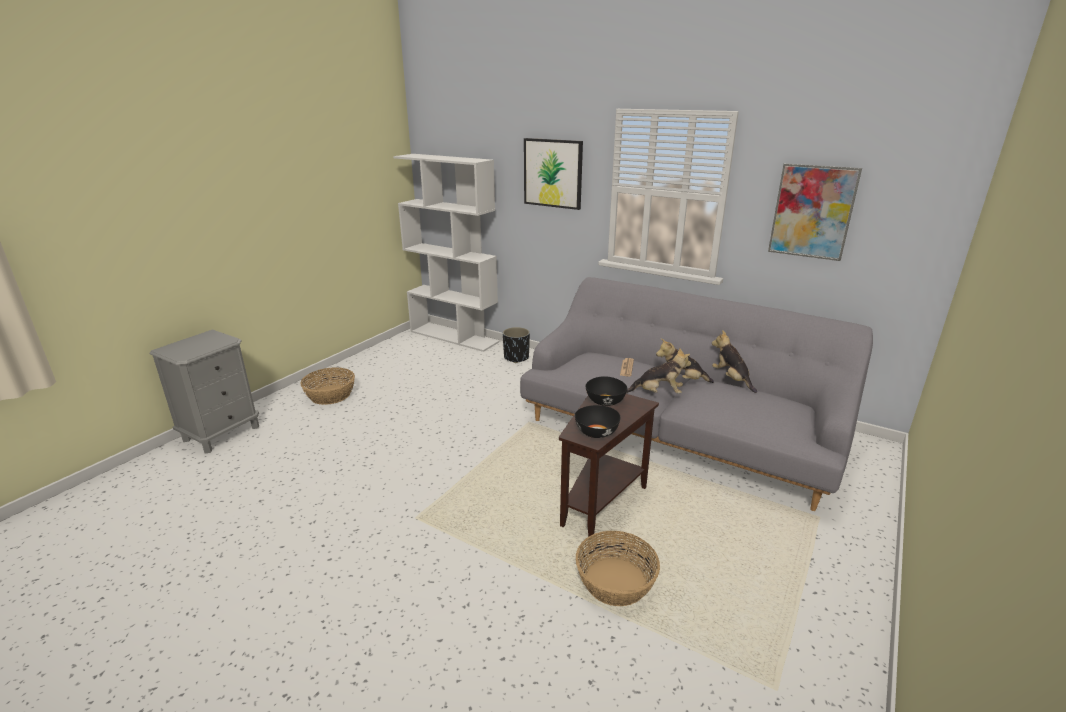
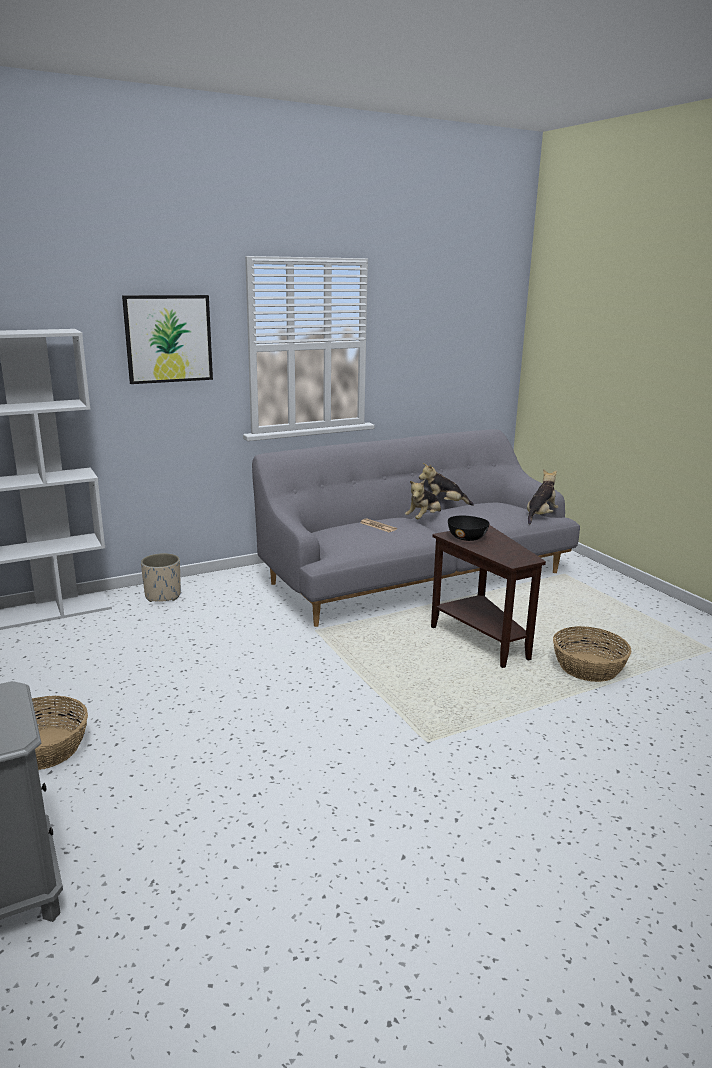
camera: 60 degrees left, 5 degrees down
(516, 358) = (163, 596): black planter -> beige planter
(596, 432) = (518, 554): black bowl -> none
(658, 393) = (434, 531): plush toy -> plush toy (540, 516)
(812, 212) = (432, 345): picture -> none

